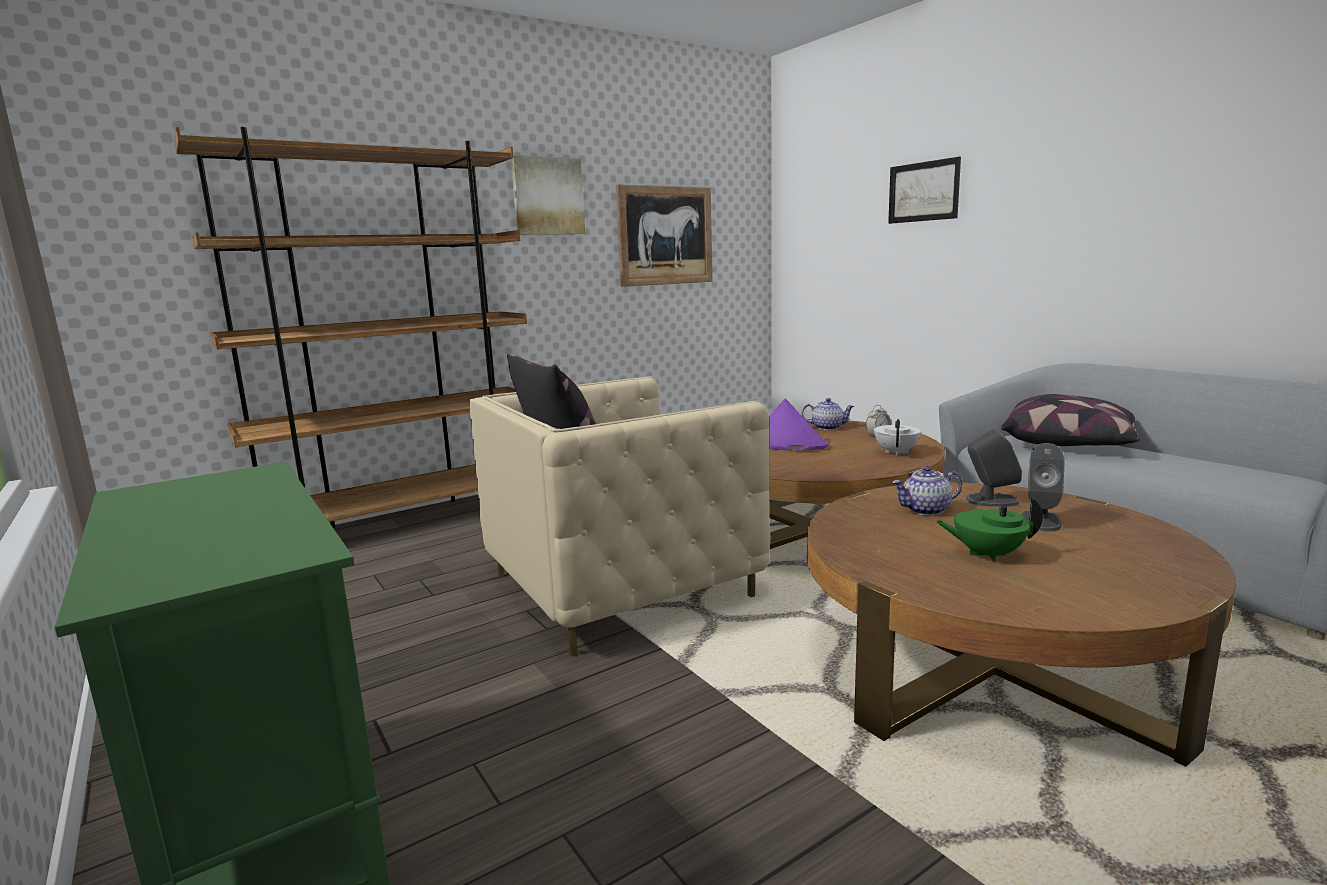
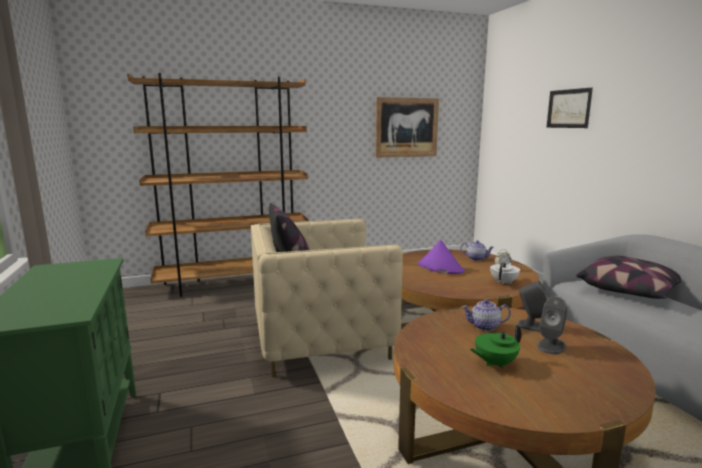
camera: 15 degrees right, 0 degrees up
(547, 196) = (332, 104): picture -> none
(987, 554) = (494, 363): green teapot -> green teapot turned 45 degrees counterclockwise

